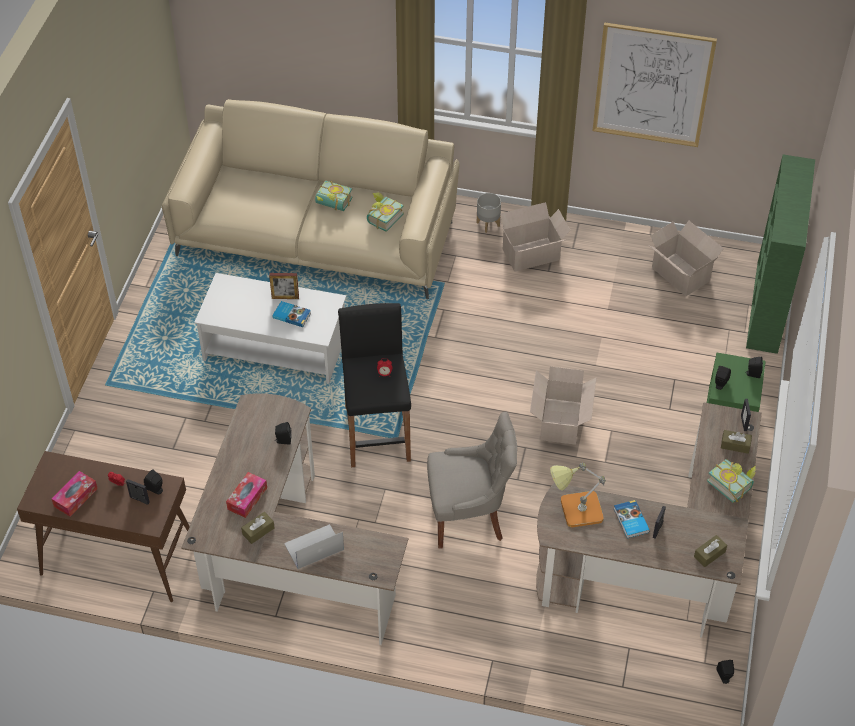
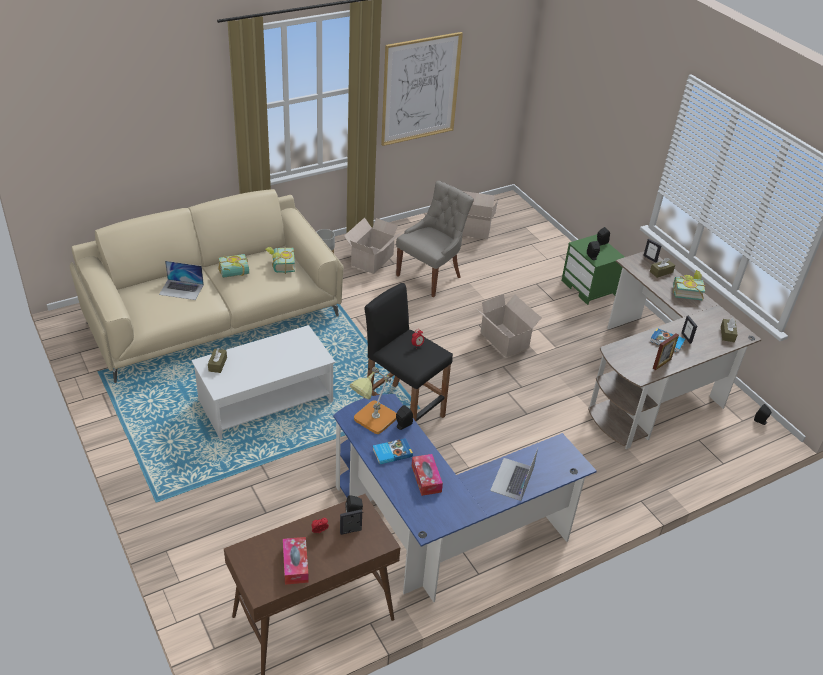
camera: 45 degrees left, 10 degrees down
(258, 531) = (462, 495): brown tissue box -> brown tissue box (217, 364)
(271, 196) = (181, 289): none -> laptop
(285, 297) = (266, 348): picture frame -> picture frame (661, 364)
(285, 560) = (439, 532): brown desk -> blue desk
(292, 315) = (285, 356): book -> book (392, 452)
(469, 516) = (521, 426): grey chair -> grey chair (430, 276)
(575, 511) = (632, 355): table lamp -> table lamp (372, 421)
(767, 308) = (536, 224): green bookcase -> none

